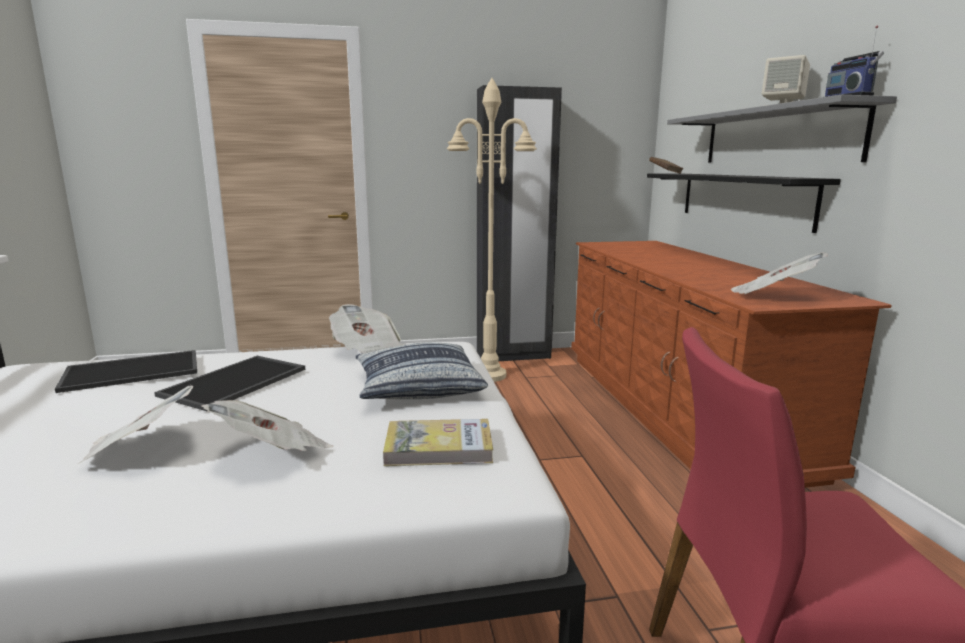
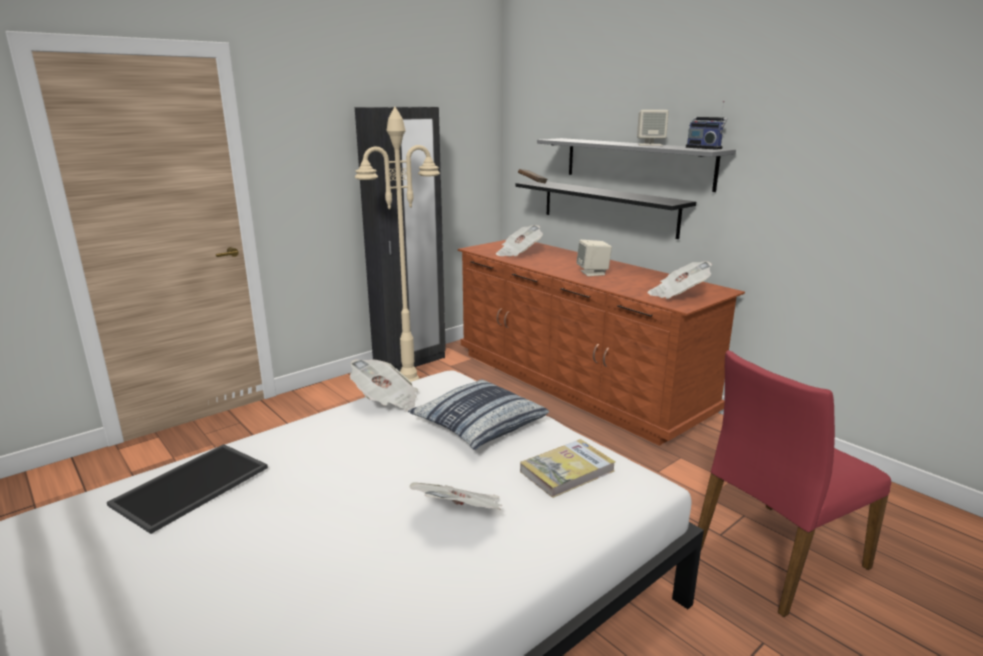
camera: 30 degrees left, 5 degrees up
(141, 449) = (346, 552): newspaper -> newspaper (518, 253)
(235, 383) = (322, 466): tray -> none
(692, 269) = (593, 273): none -> beige speaker

